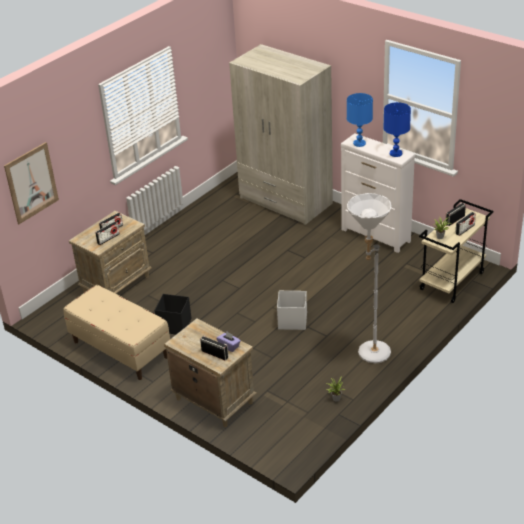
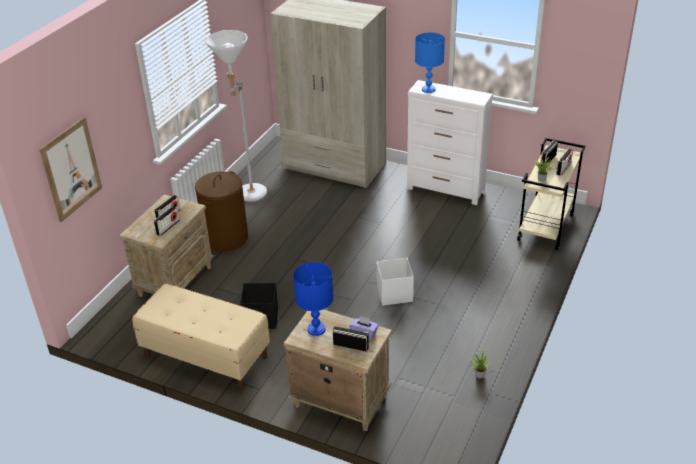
camera: 15 degrees left, 0 degrees up
(169, 254) = (226, 238): none -> brown laundry basket
(369, 356) = (494, 320): white floor lamp -> white floor lamp (247, 196)
(395, 153) = (472, 95): blue table lamp -> blue table lamp (316, 329)

